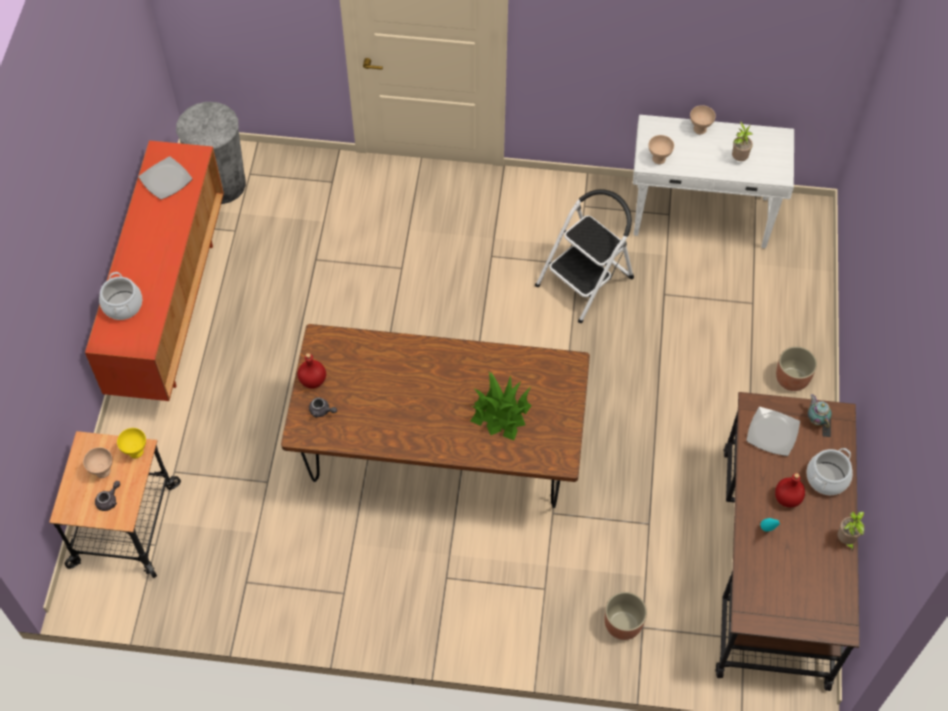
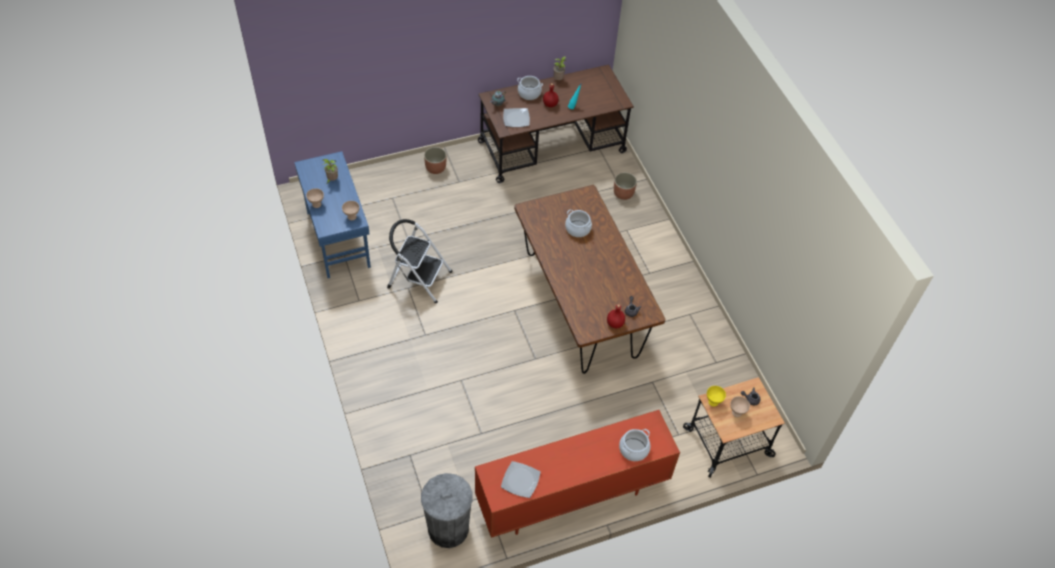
camera: 120 degrees left, 5 degrees down
(500, 413) = (578, 229): potted plant -> cooking pot
(701, 216) = (337, 239): white console table -> blue console table

